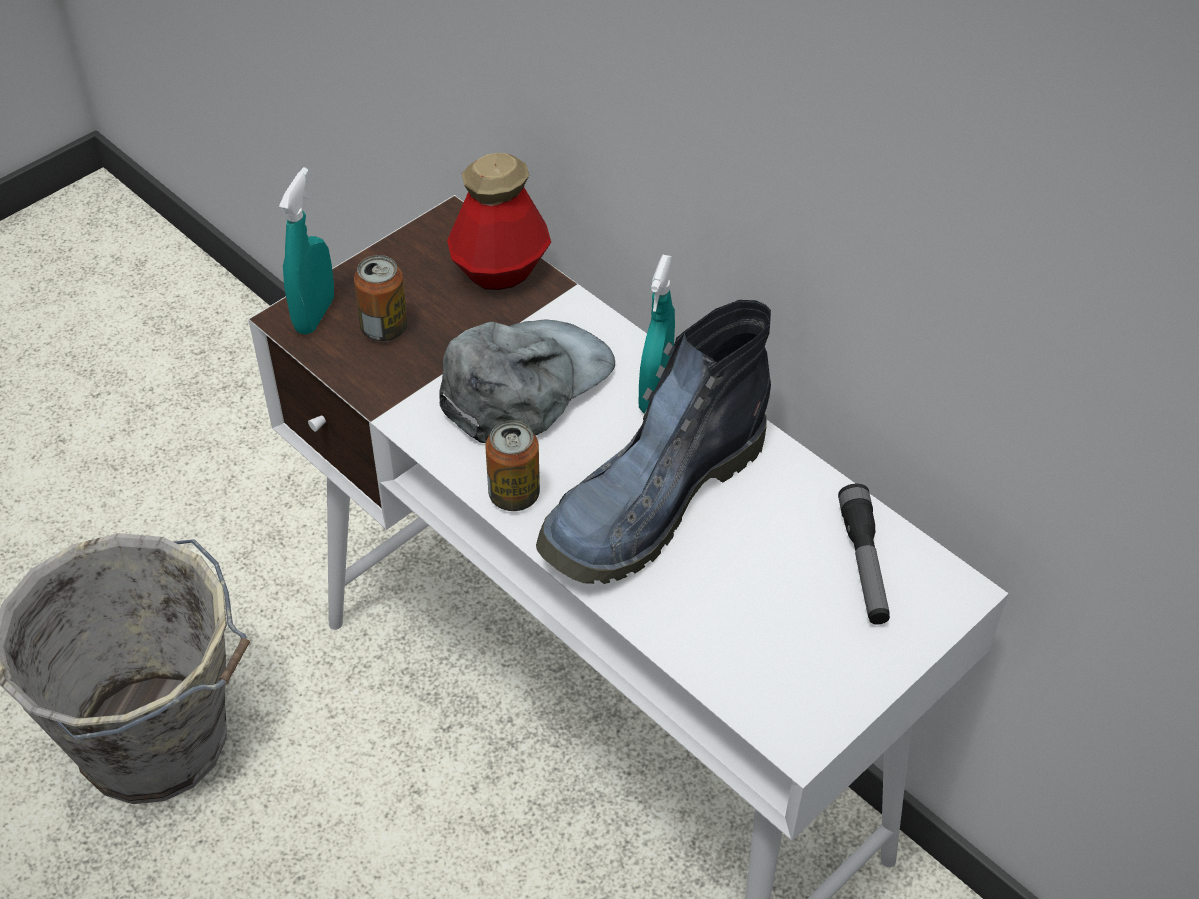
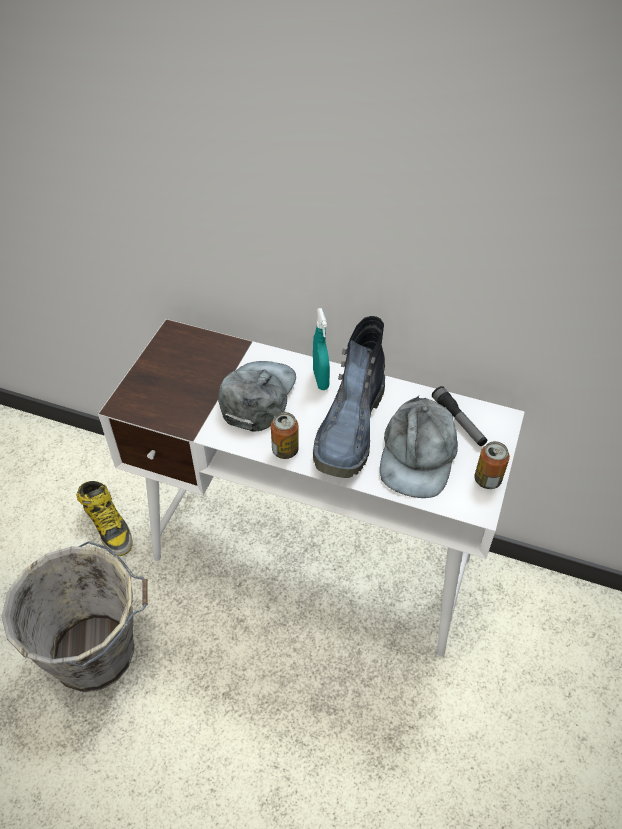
camera: 25 degrees left, 0 degrees up
(286, 538) = (108, 526): none -> boot
(315, 315) = (132, 399): turquoise spray bottle -> none
(384, 328) = (171, 394): can -> can (487, 480)
(500, 270) = (212, 347): bottle -> none
(746, 593) = (417, 454): none -> grey cap

